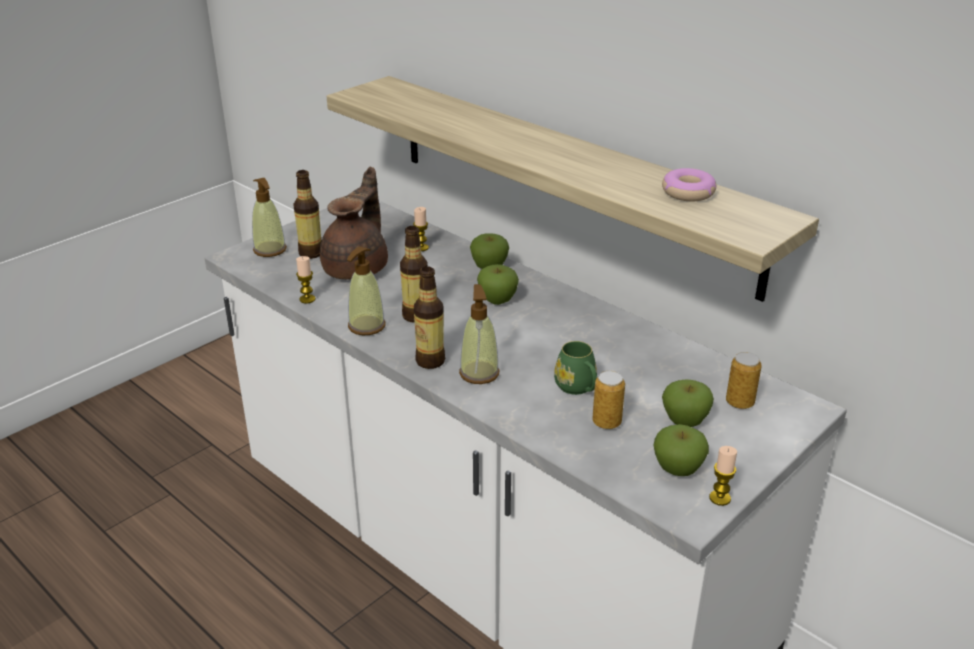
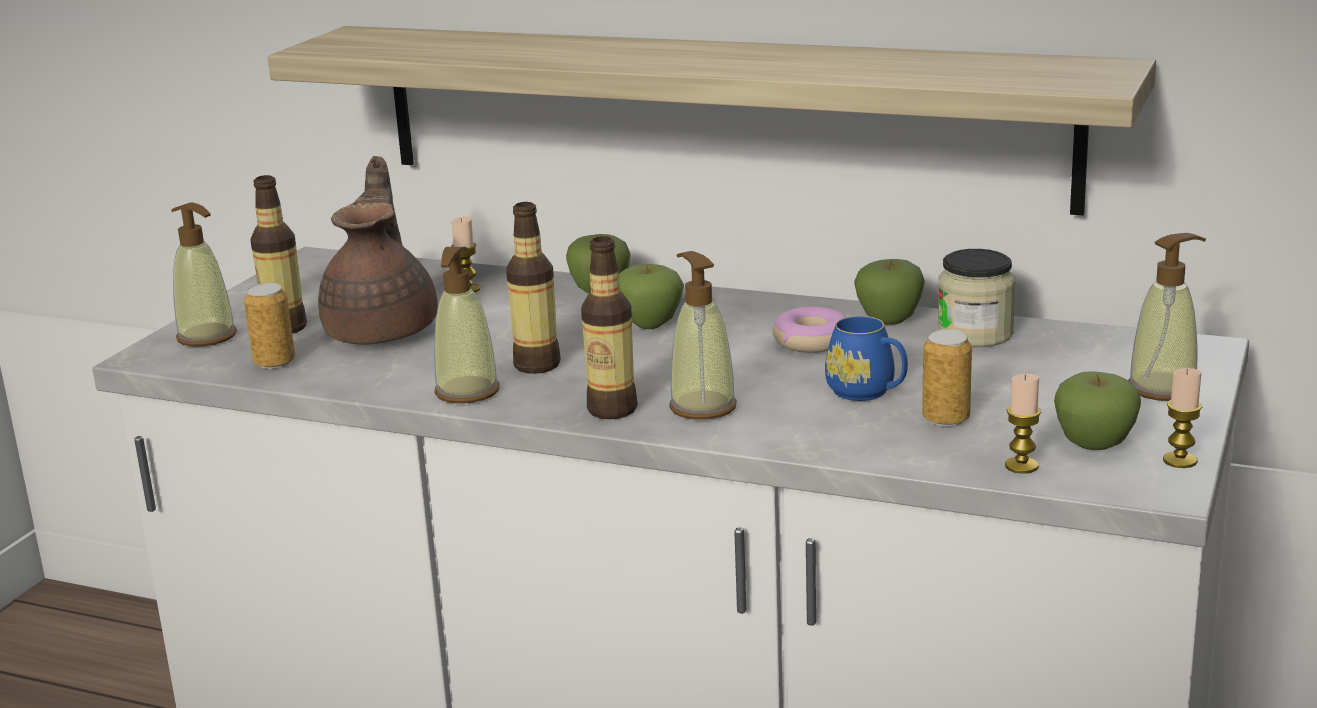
camera: 20 degrees left, 10 degrees down
(307, 299) = (333, 381): candle -> candle (1021, 466)
(578, 388) = (867, 392): green mug -> blue mug
(676, 358) = (975, 334): none -> jar
(684, 421) = (1053, 395): apple -> apple (889, 320)
(688, 193) = (956, 63): donut -> donut (812, 341)
(739, 402) = (1106, 360): can -> can (274, 363)
(756, 436) = (1163, 388): none -> soap dispenser

